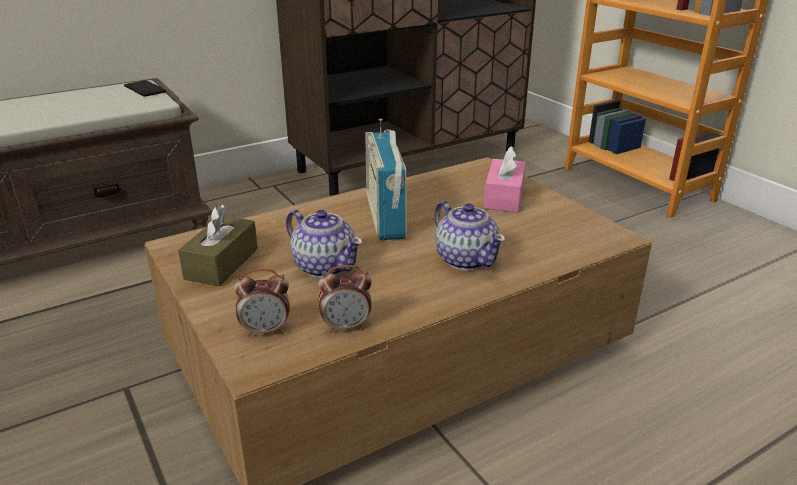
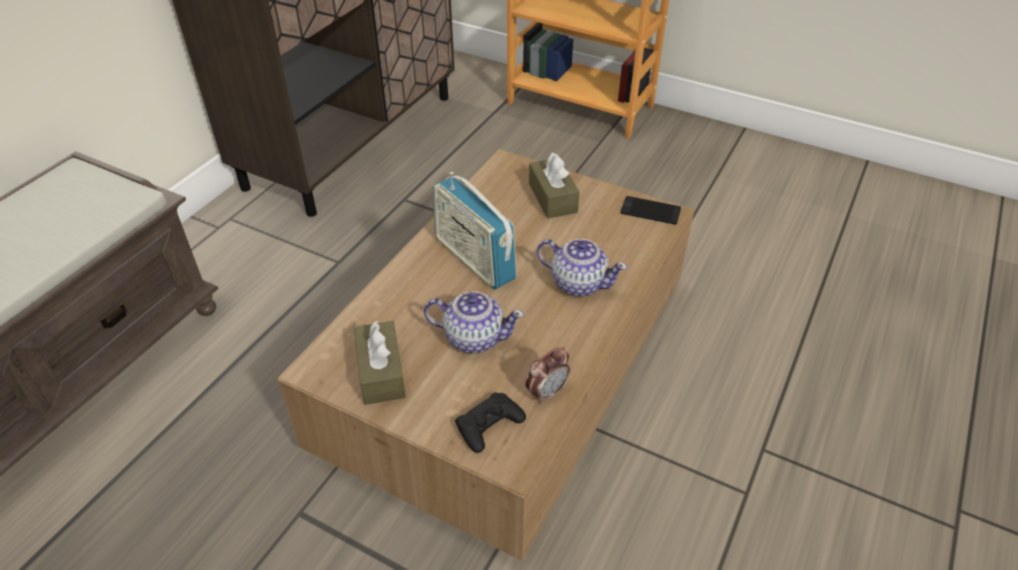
camera: 30 degrees left, 15 degrees up
(145, 89) = (88, 178): phone -> phone (650, 211)
(266, 330) = (489, 425): alarm clock -> black game controller
(504, 197) = (552, 198): pink tissue box -> brown tissue box

